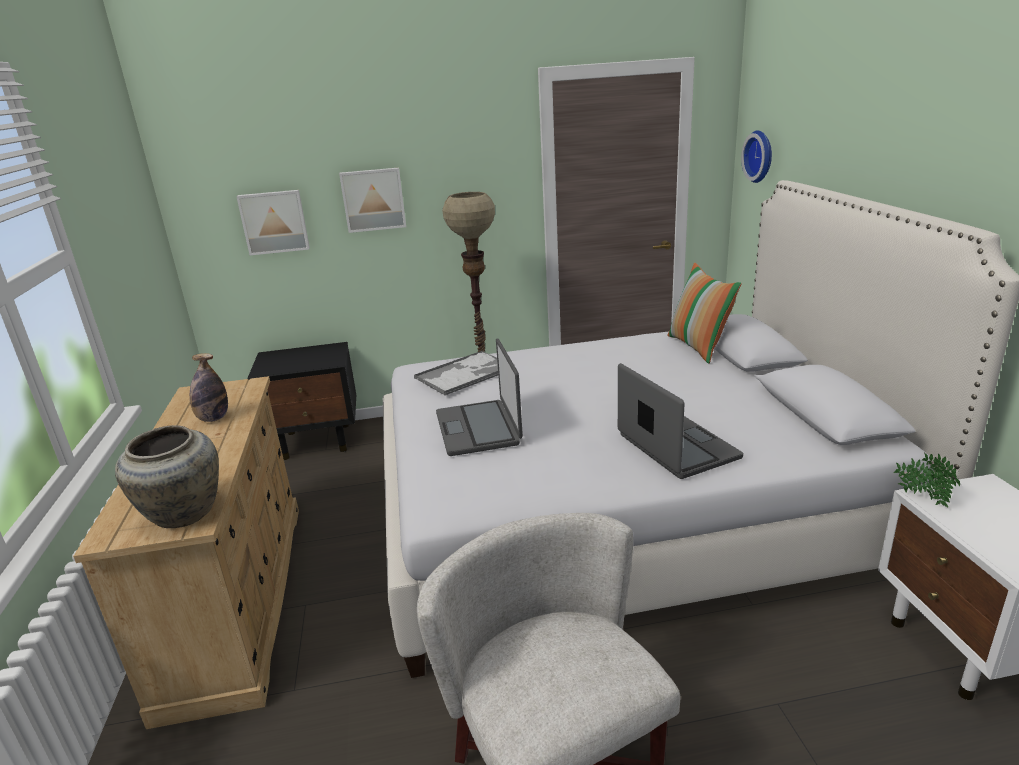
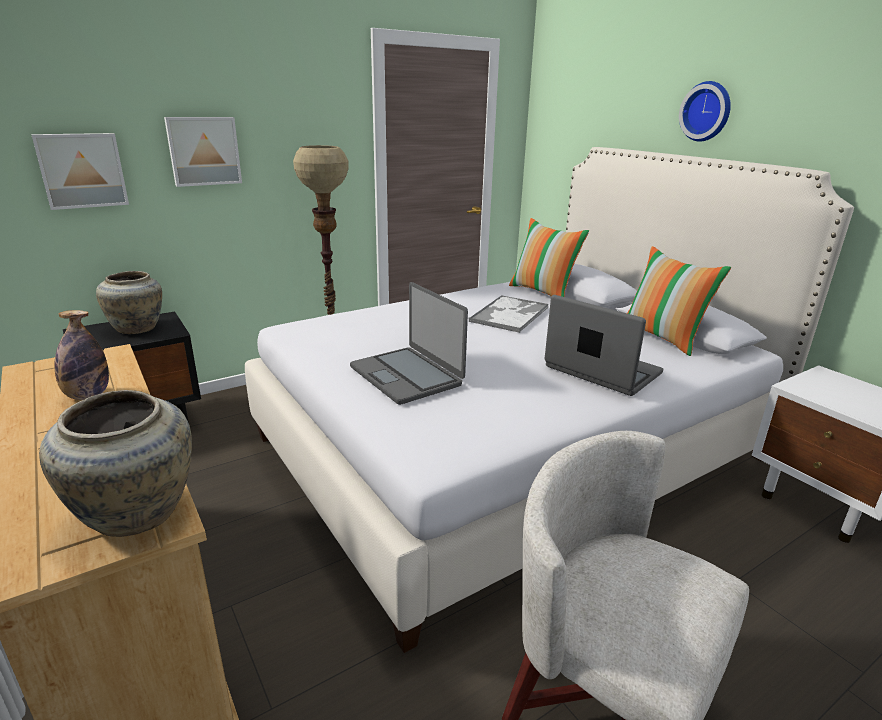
camera: 25 degrees left, 0 degrees up
(310, 357) = (138, 329): none -> beige vase
(465, 373) = (350, 328): tray -> tray (510, 314)
(760, 156) = (558, 131): wall clock -> wall clock (707, 111)
(789, 416) = (662, 338): none -> pillow
(922, 497) = (794, 388): potted plant -> none

